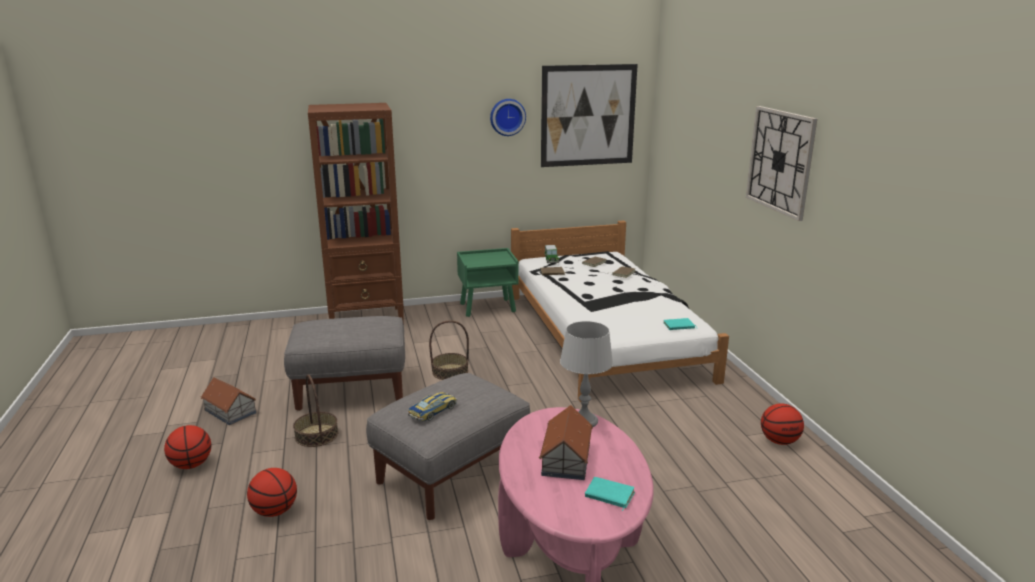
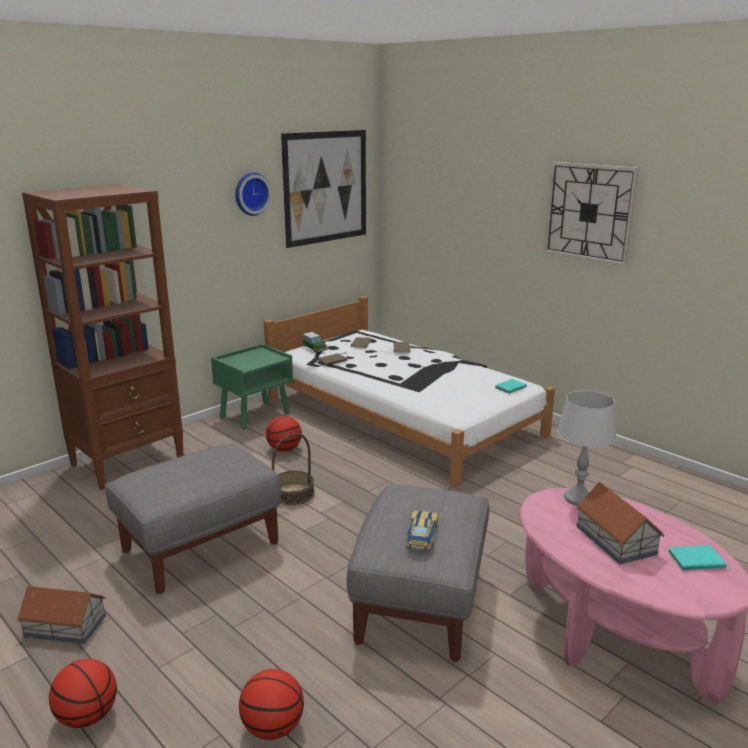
camera: 30 degrees left, 0 degrees up
(316, 435) = (219, 615): basket -> none
(779, 441) = (646, 473): basketball -> basketball (284, 449)

